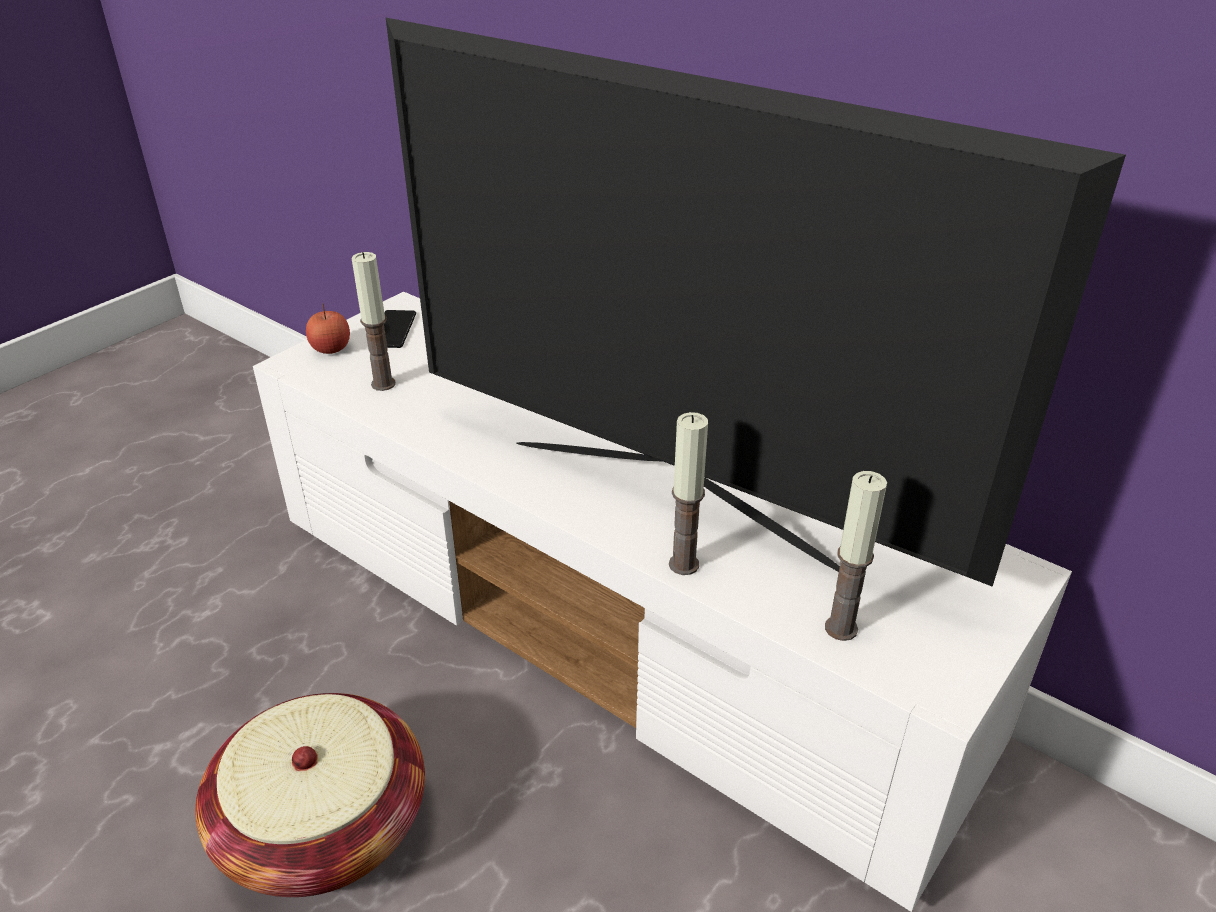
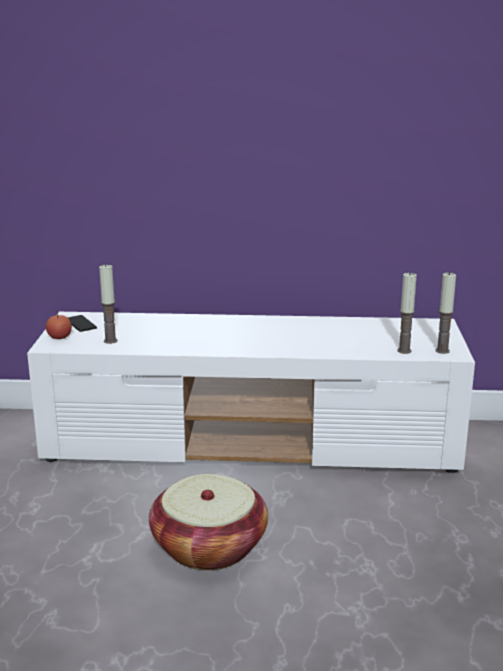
camera: 35 degrees left, 15 degrees down
(673, 501) = (298, 339): television -> none
(683, 564) = (329, 352): candle -> candle (442, 351)

